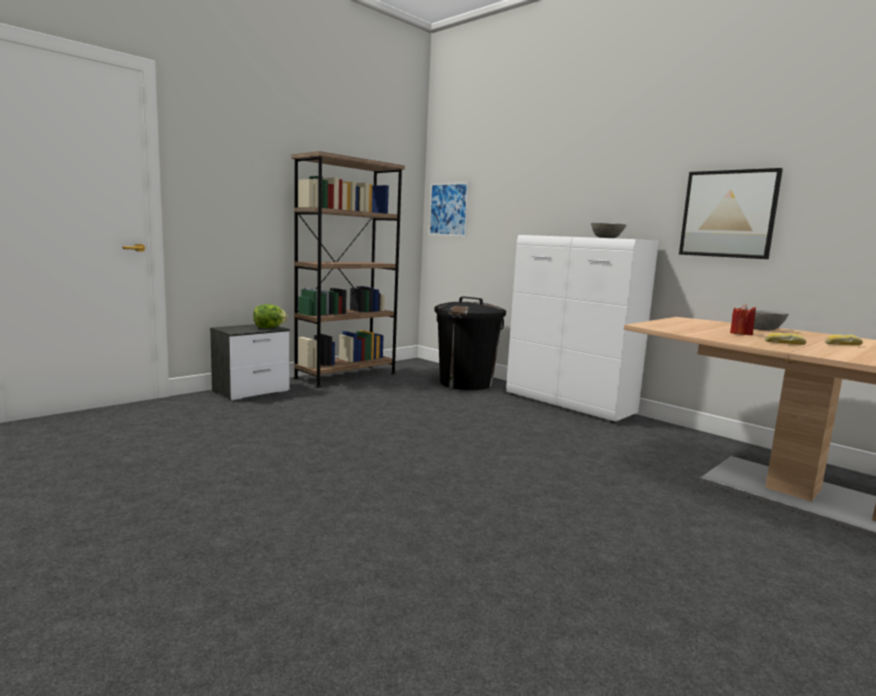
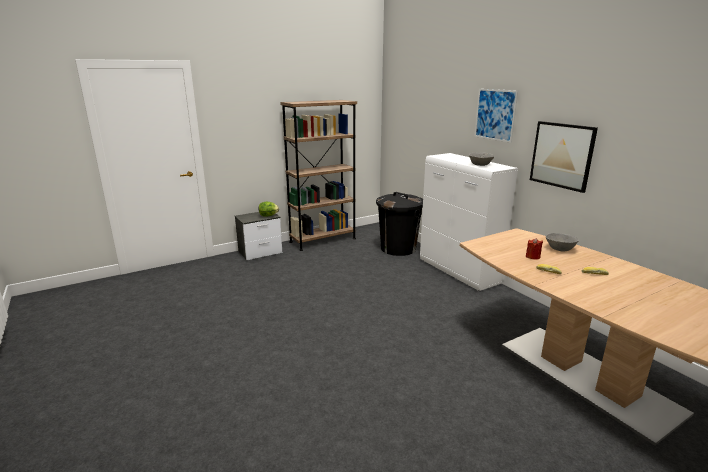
camera: 15 degrees right, 10 degrees up
(448, 209) = (395, 124): picture -> picture (495, 114)

